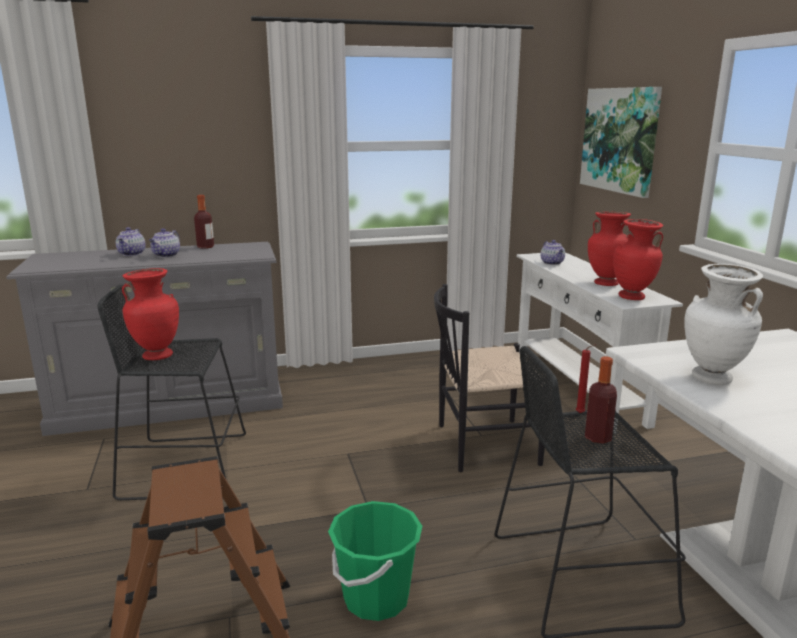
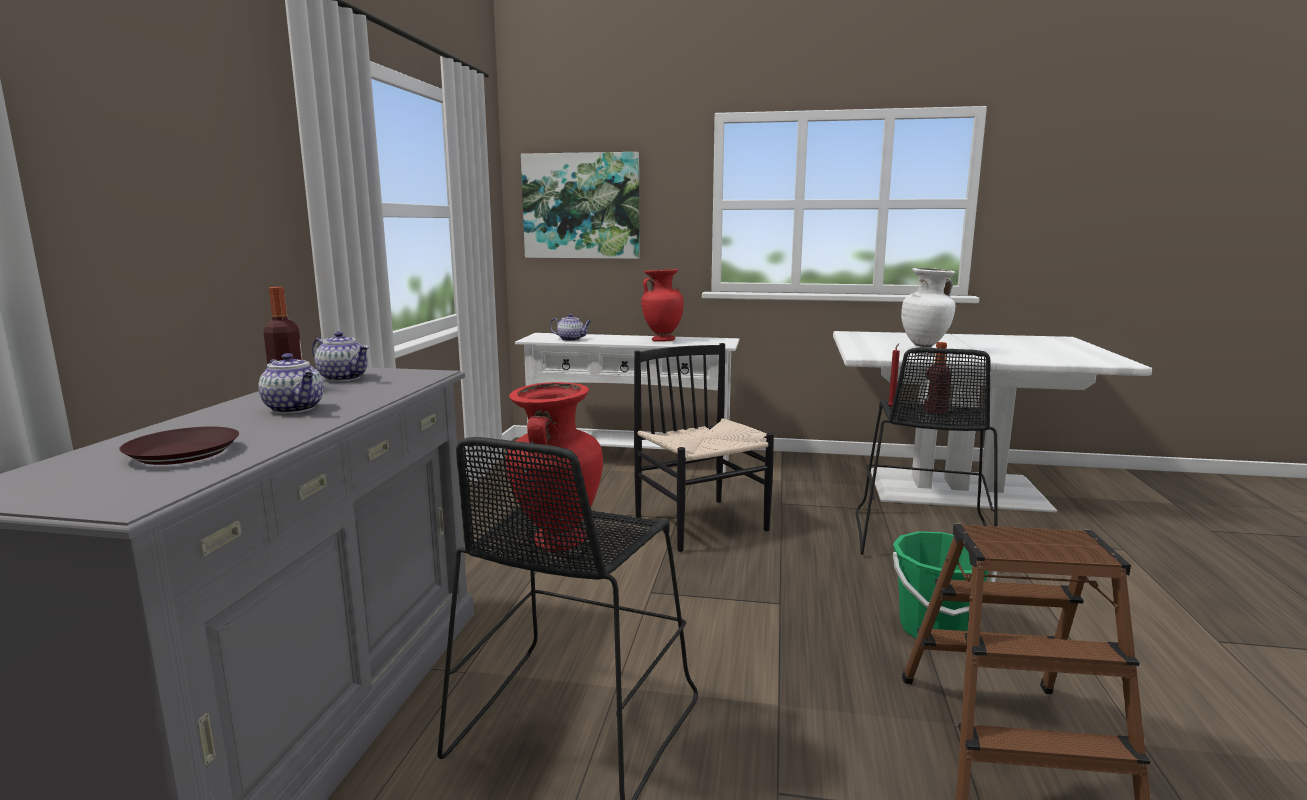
camera: 65 degrees left, 5 degrees down
(90, 260) = (182, 453): none -> brown plate
(132, 254) = (212, 426): teapot -> teapot (344, 378)
(482, 445) = (698, 522): black chair -> black chair turned 135 degrees clockwise
(632, 297) = (710, 342): red vase -> none

